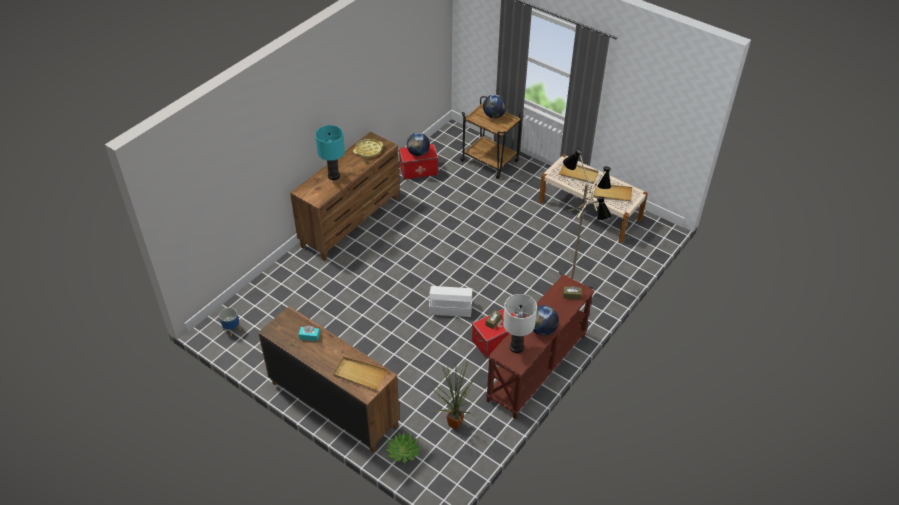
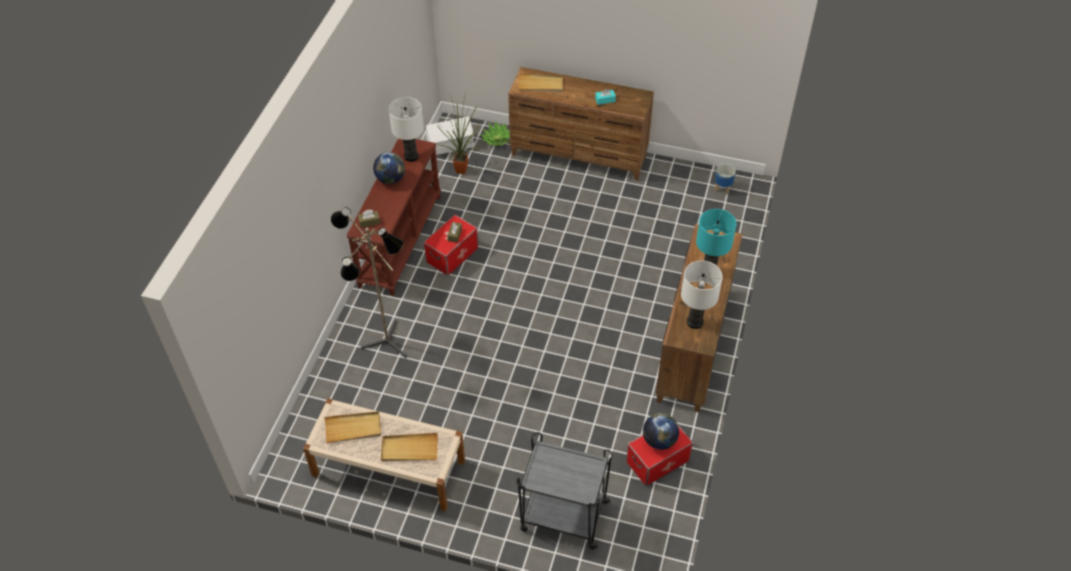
camera: 160 degrees right, 5 degrees up
(368, 150) = (694, 322): yellow tray -> white table lamp
(450, 308) = (516, 275): white storage box -> white storage box (451, 145)
(490, 161) = (563, 515): brown cart -> grey cart
(494, 116) = (564, 481): globe -> none

